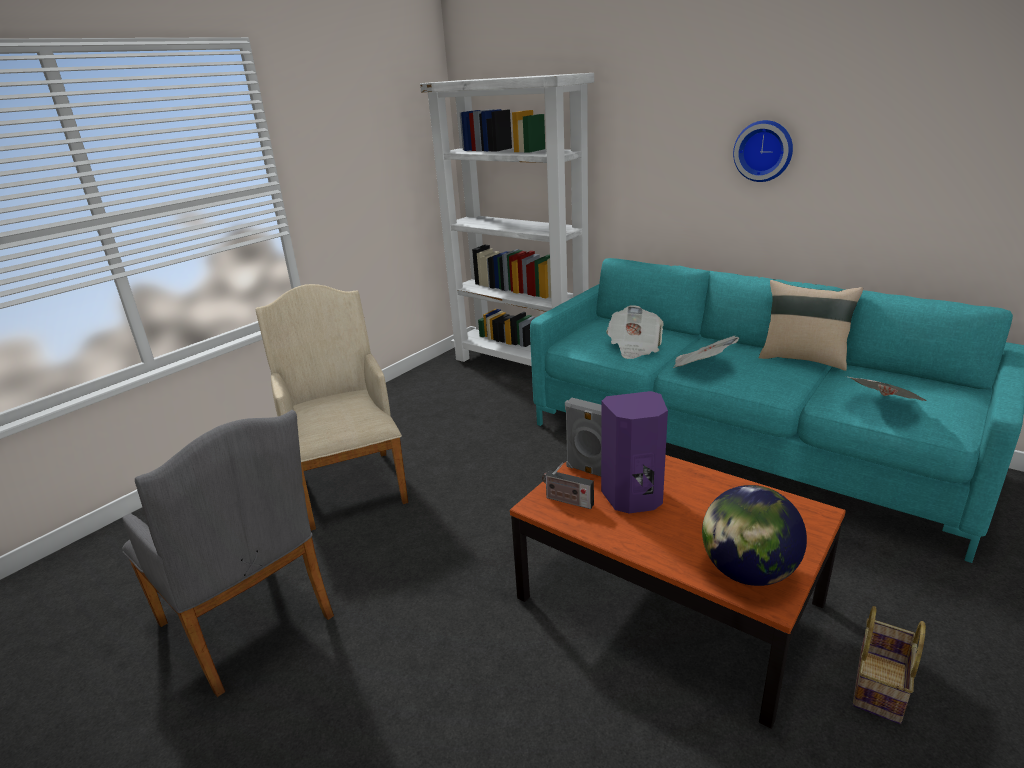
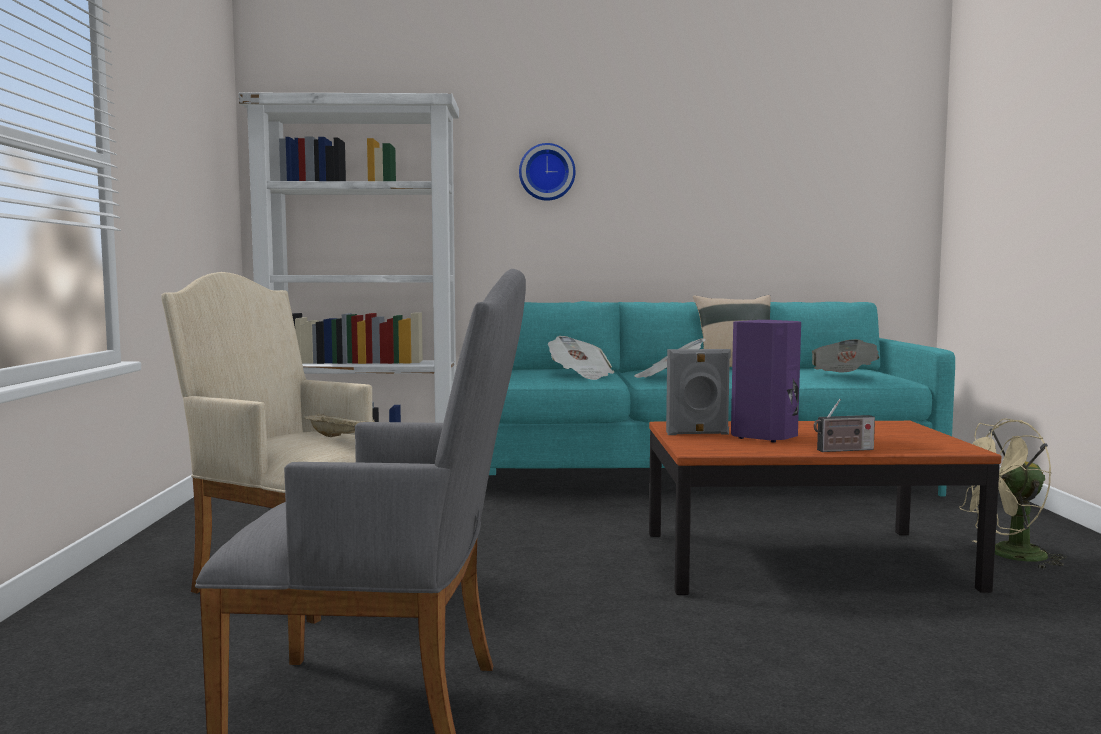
camera: 40 degrees left, 20 degrees down
(347, 414) = (339, 437): none -> beige tray
(567, 501) = (717, 445): radio -> radio (843, 450)
(747, 572) = (923, 445): globe -> none
(764, 150) = (644, 188): wall clock -> wall clock (547, 172)
(881, 687) = (1008, 556): basket -> beige fan

